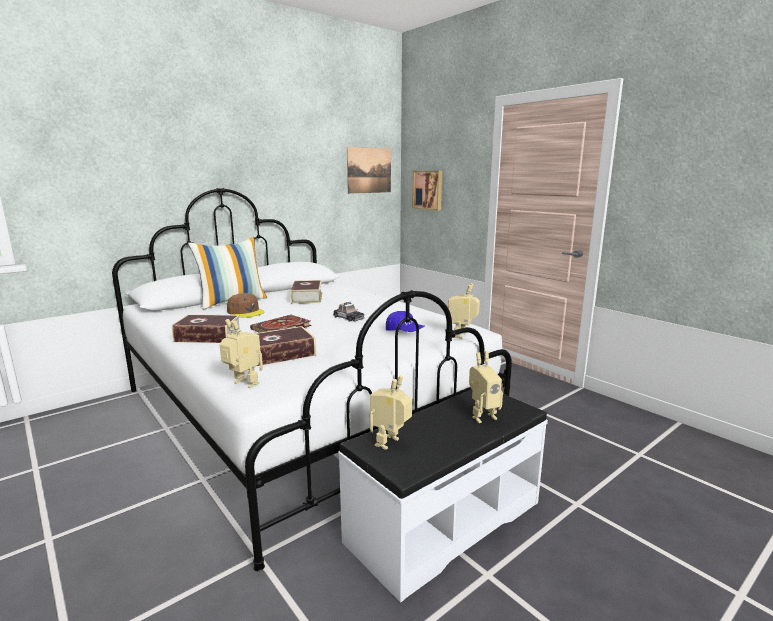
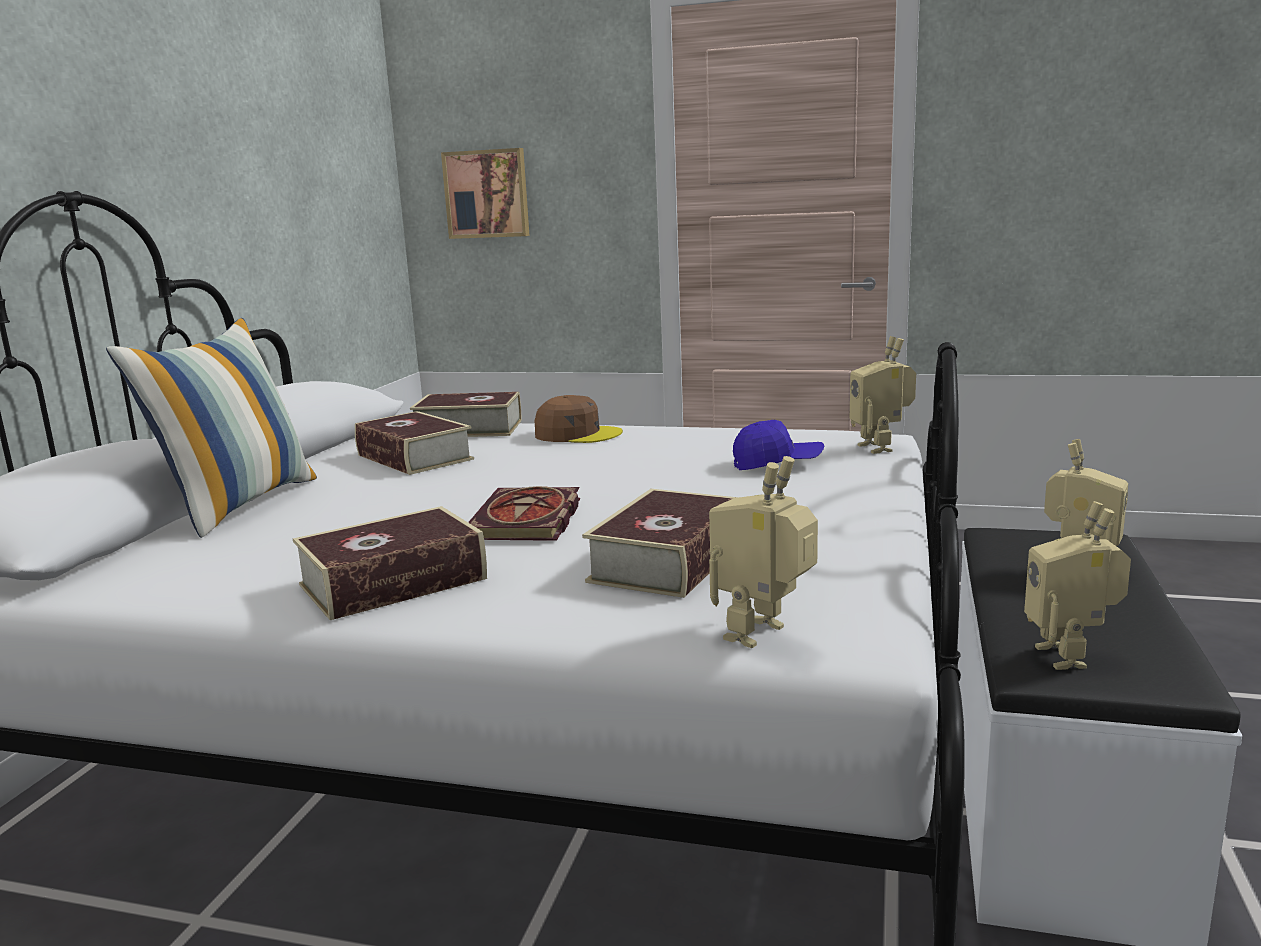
camera: 35 degrees left, 0 degrees up
(243, 385) = (763, 635): toy robot -> toy robot turned 45 degrees counterclockwise
(245, 312) = (343, 514): brown cap -> brown cap (577, 434)
(347, 291) = (469, 429): none -> book
(348, 318) = (611, 469): toy car -> none
(369, 170) = (349, 152): picture -> none

